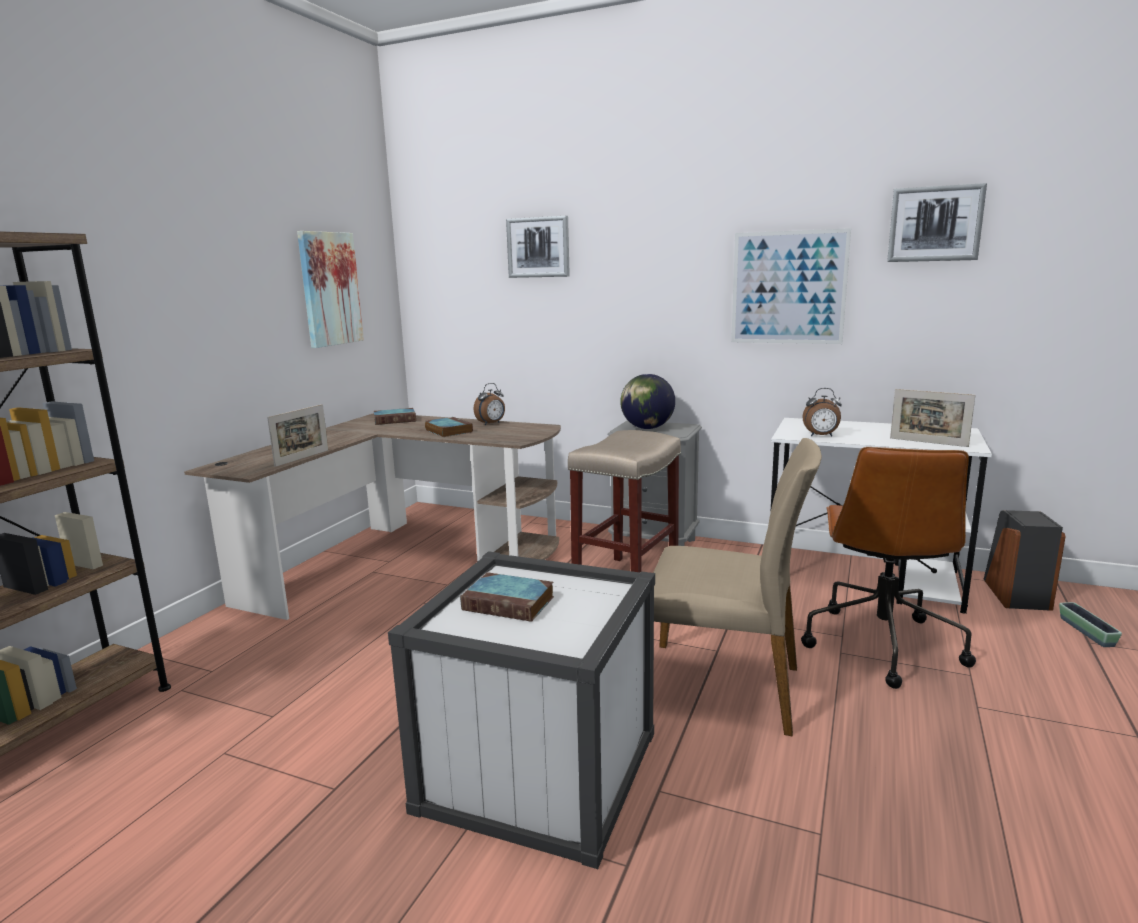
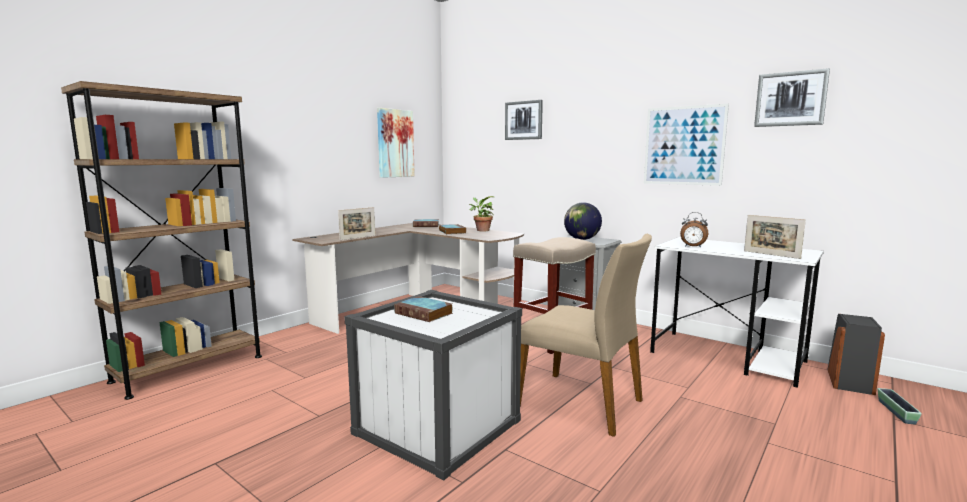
camera: 15 degrees right, 5 degrees down
(491, 423) = (481, 230): alarm clock -> potted plant
(880, 643) = (715, 396): brown office chair -> none

